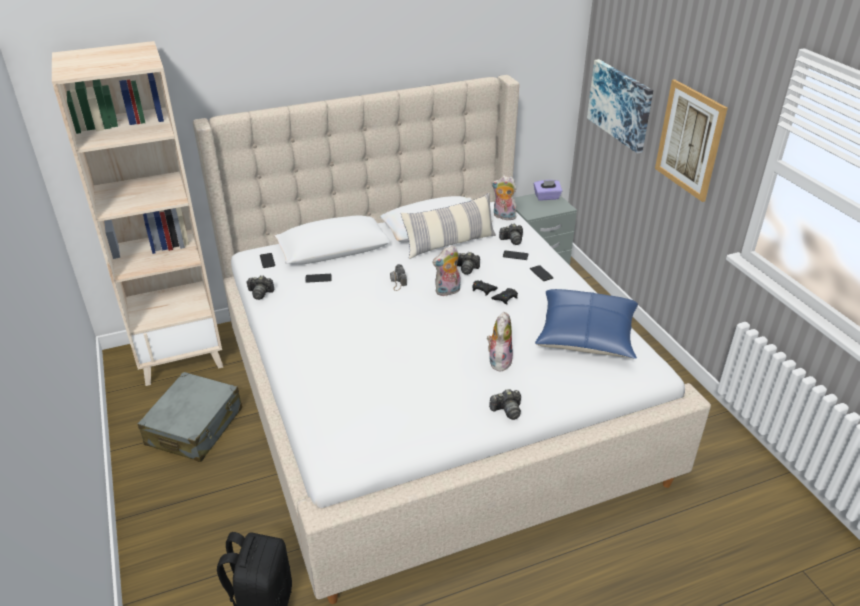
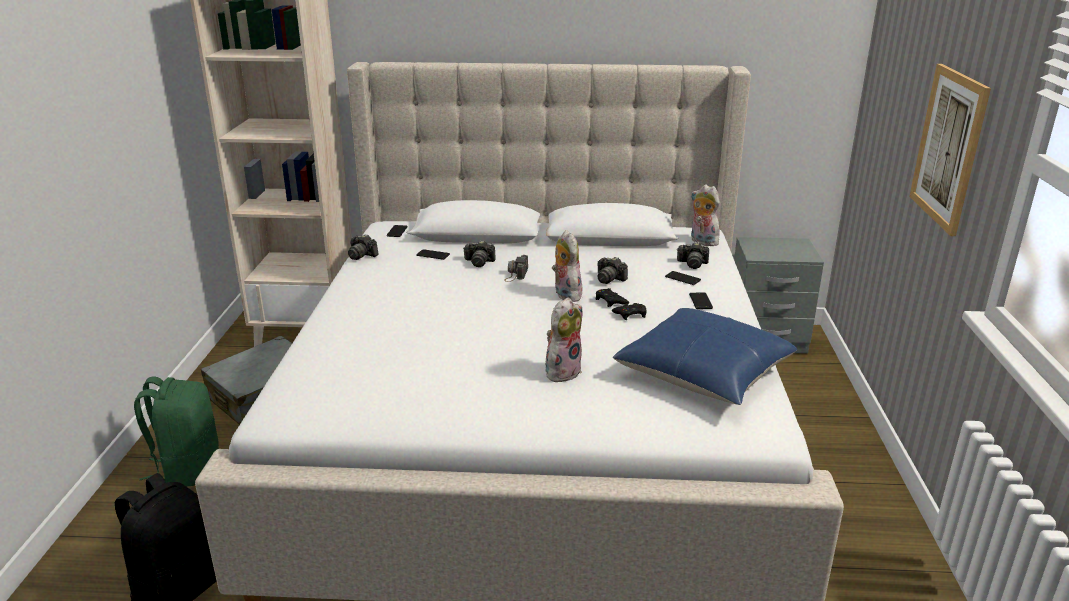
camera: 25 degrees right, 10 degrees down
(182, 511) = (187, 468): none -> green backpack
(447, 292) = (565, 294): plush toy -> plush toy turned 75 degrees clockwise
(450, 244) = (611, 253): pillow -> none
(507, 410) = (523, 422): camera -> camera (479, 262)
(547, 197) = (792, 244): purple tissue box -> none
(620, 104) = (889, 115): picture -> none

